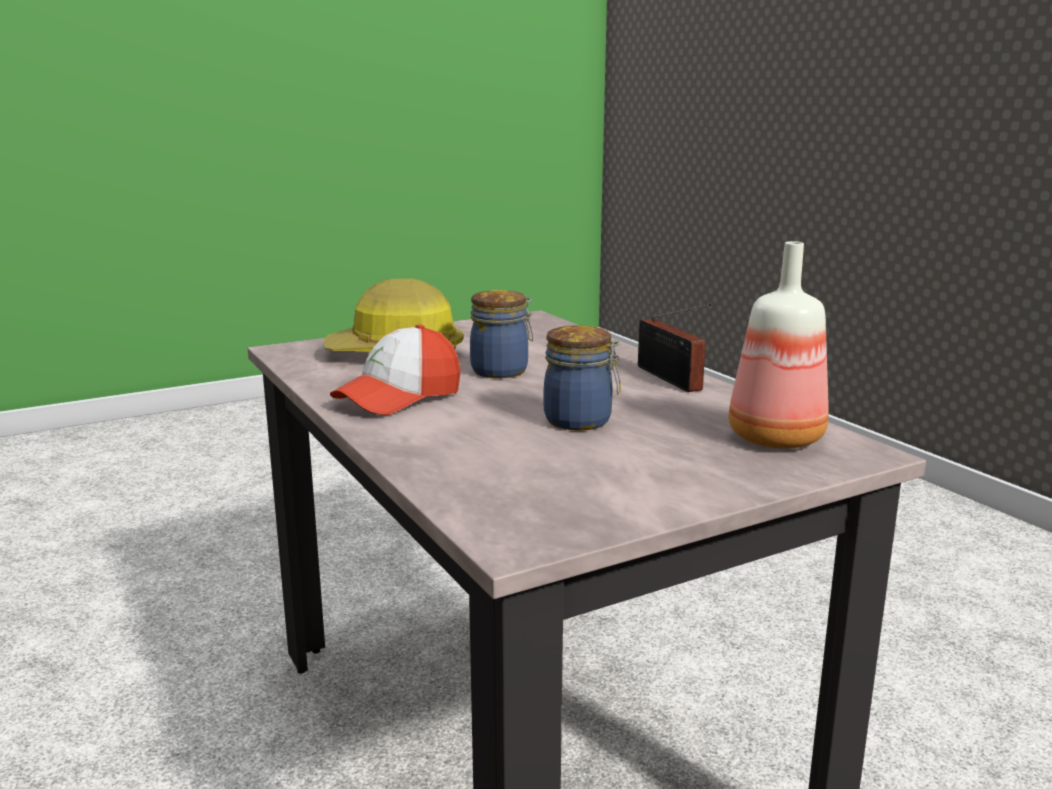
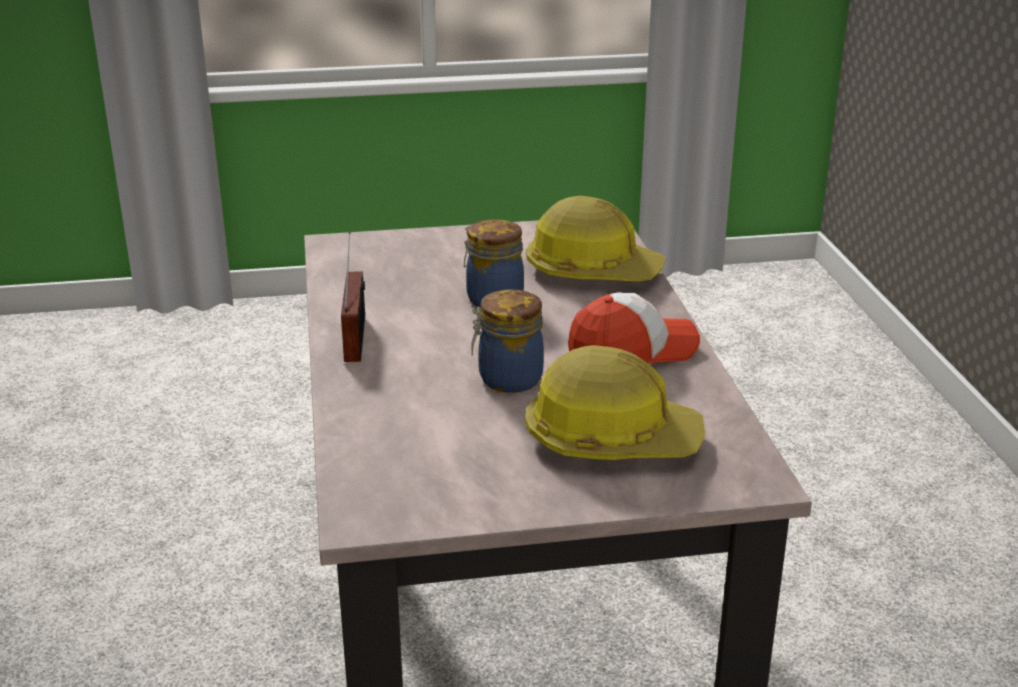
camera: 160 degrees left, 10 degrees up
(487, 466) = (592, 271): none -> hard hat
(772, 439) = (374, 261): bottle -> none

